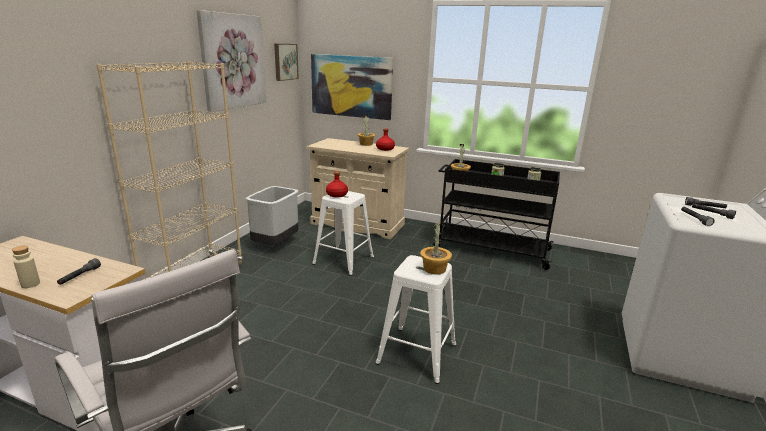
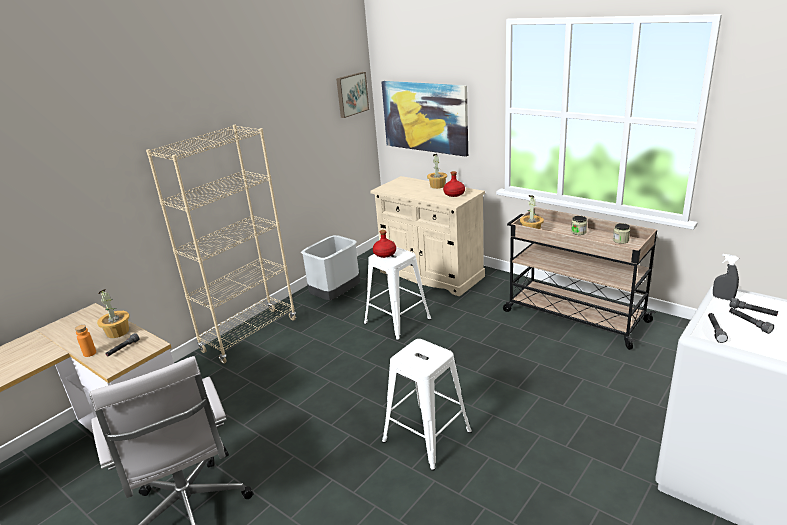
camera: 20 degrees right, 5 degrees up
(30, 284) = (90, 353): beige bottle -> orange bottle
(233, 61) = (287, 110): picture -> none
(435, 269) = (432, 357): potted plant -> potted plant (118, 332)
(490, 249) = (573, 316): black cart -> beige cart
(674, 200) = (723, 298): none -> grey spray bottle

